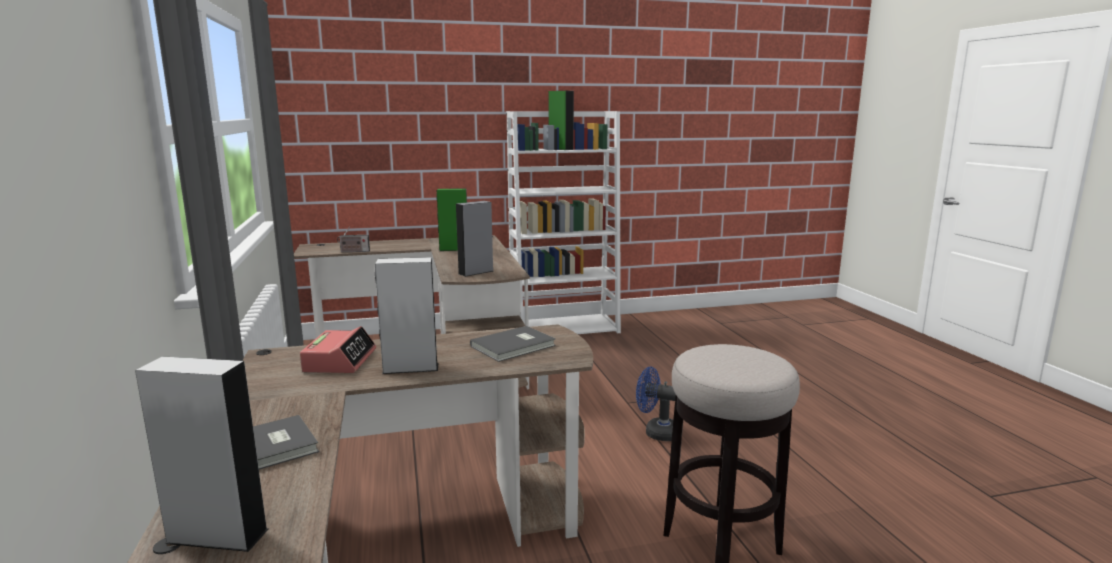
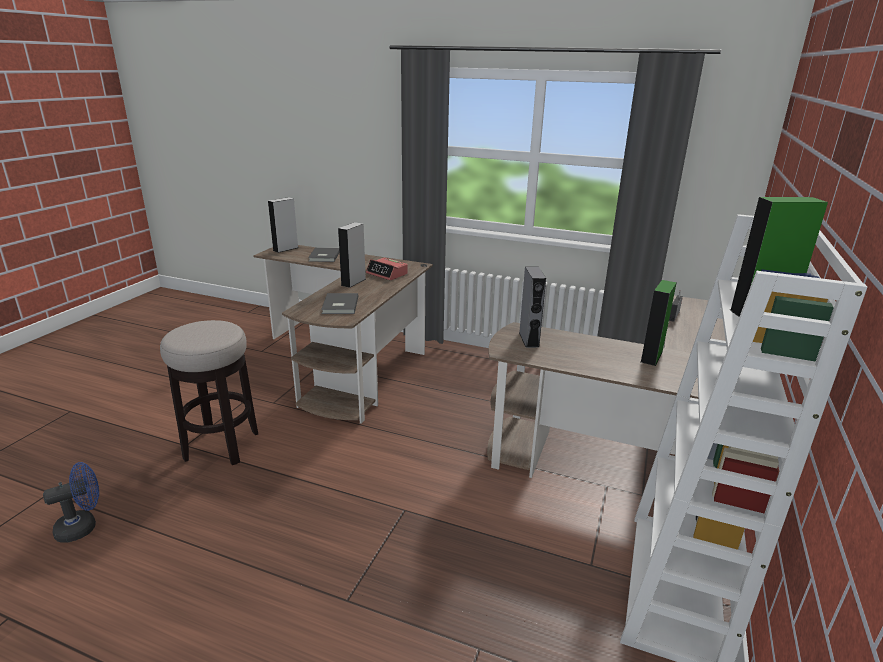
camera: 125 degrees right, 10 degrees up
(656, 432) = (340, 494): blue fan -> blue fan (83, 526)

